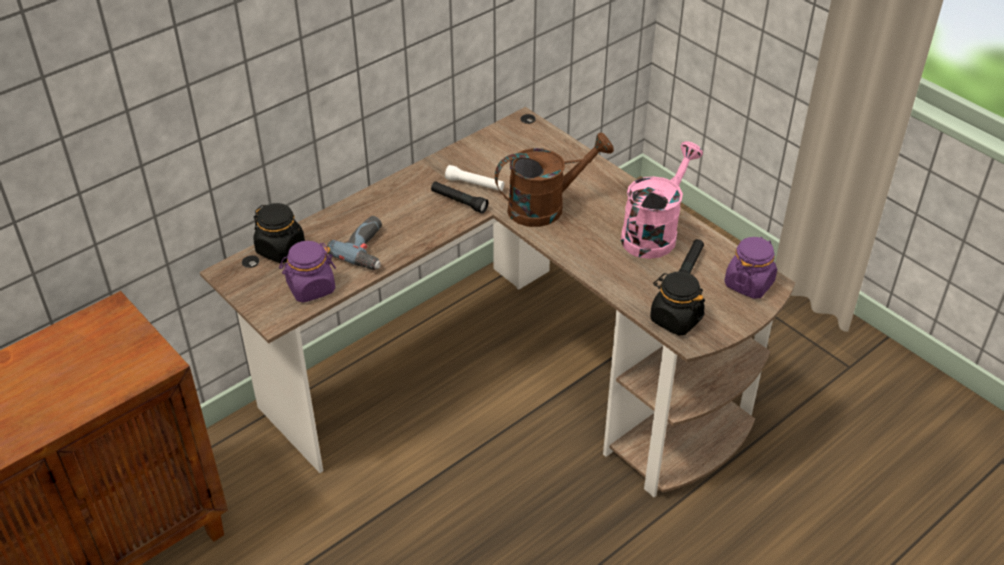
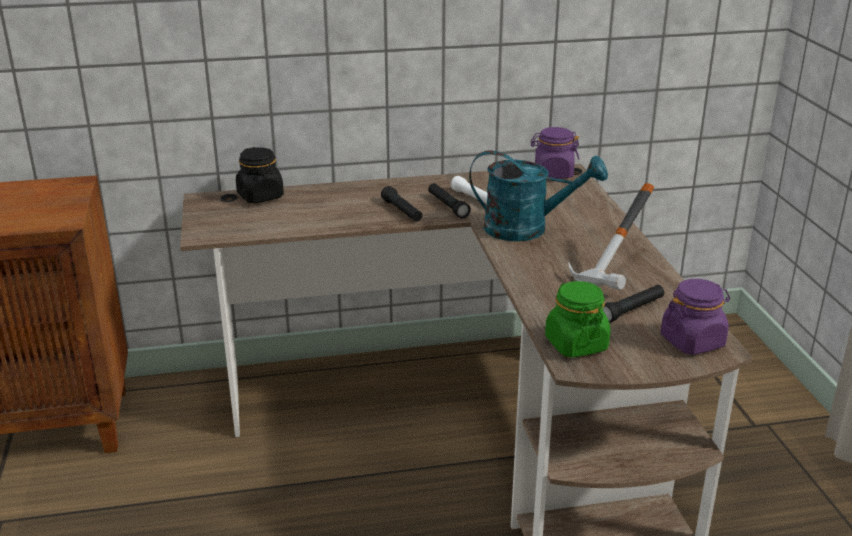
camera: 30 degrees right, 15 degrees down
(310, 288) = (254, 225): purple jar -> purple jar (553, 173)
(368, 249) = (332, 215): power drill -> none
(425, 222) = (402, 211): none -> black flashlight
(546, 206) = (527, 229): brown watering can -> turquoise watering can
(654, 232) = (621, 274): pink watering can -> hammer
(675, 319) = (575, 344): black jar -> green jar

